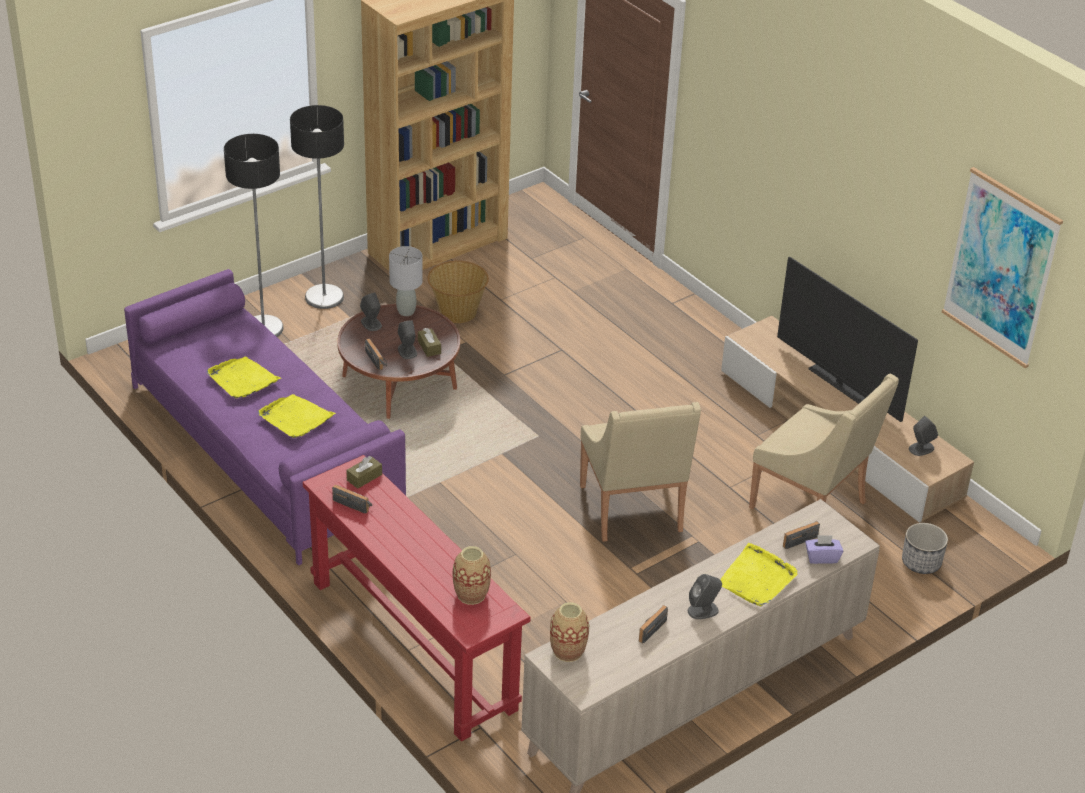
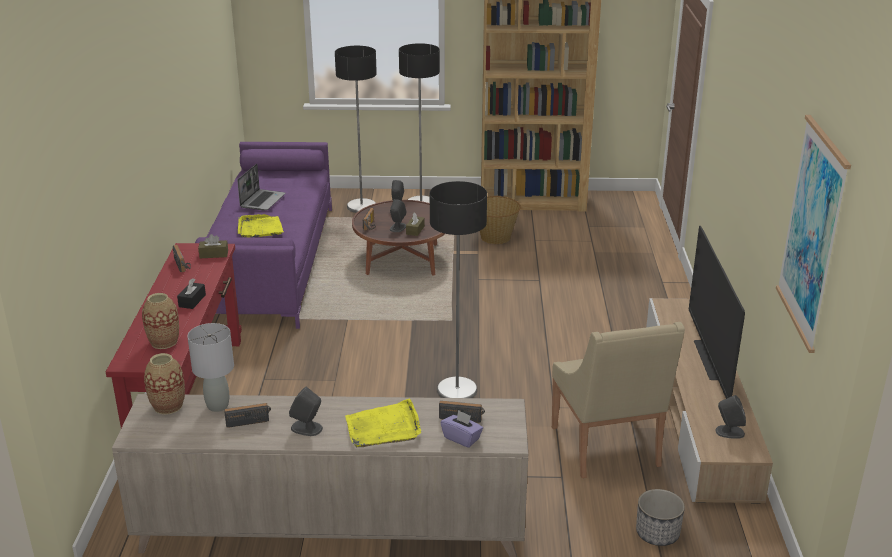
camera: 40 degrees right, 10 degrees down
(242, 379) = (262, 201): yellow tray -> laptop
(406, 311) = (428, 208): grey table lamp -> grey table lamp (218, 405)
(427, 539) = (192, 301): none -> black tissue box
(633, 511) = (456, 390): beige armchair -> floor lamp

